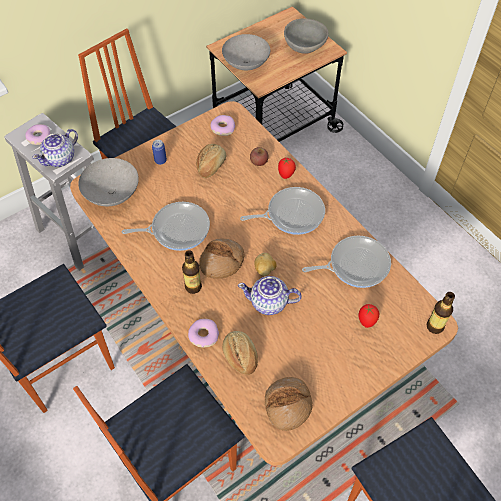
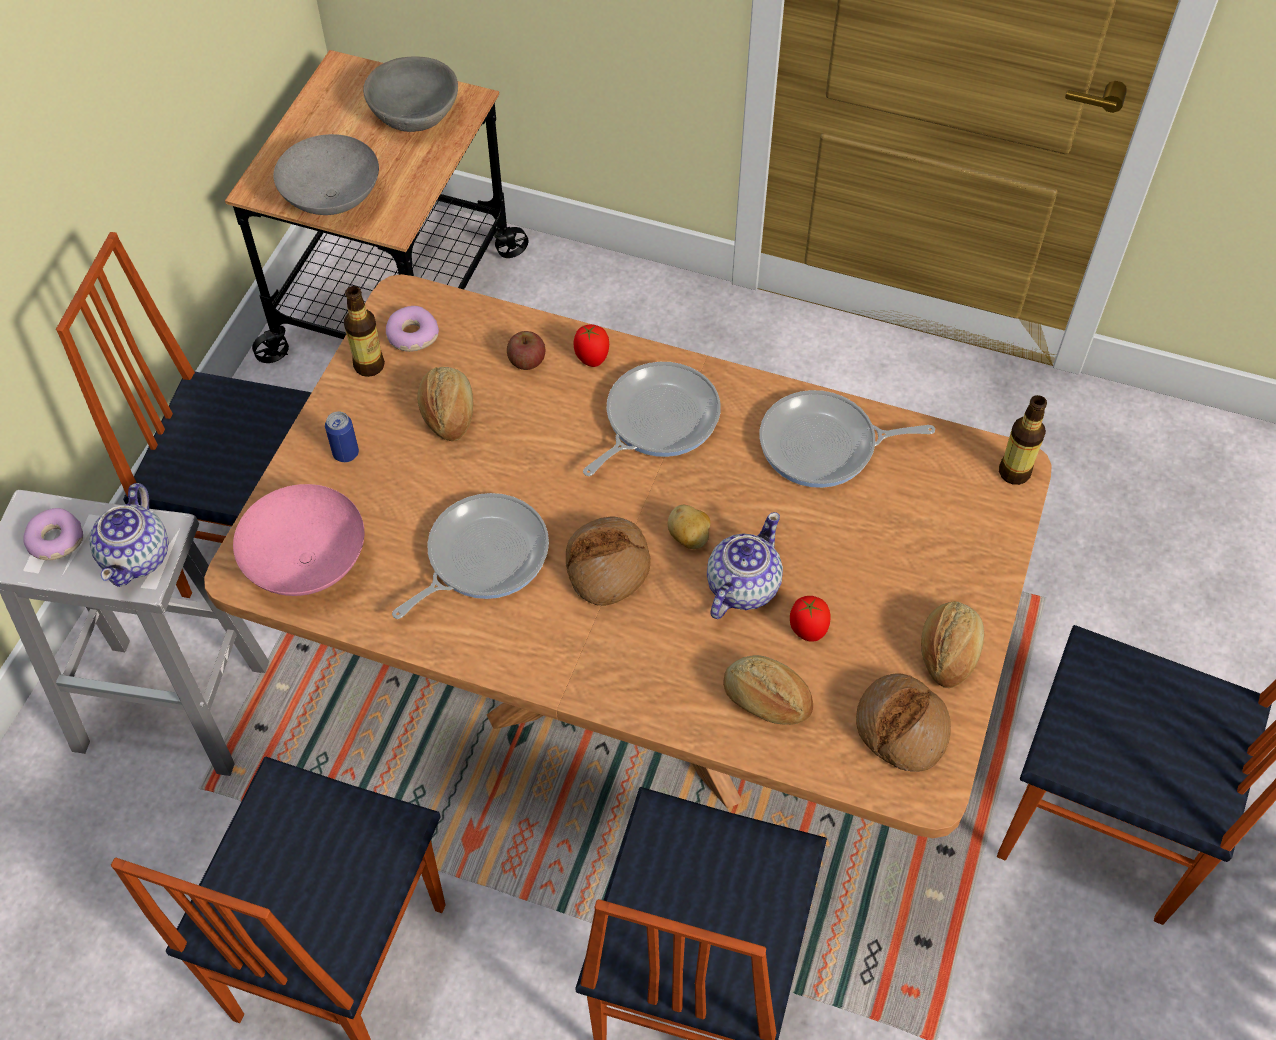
camera: 35 degrees left, 0 degrees up
(113, 194) = (309, 562): grey bowl -> pink bowl
(193, 287) = (594, 636): bottle -> bottle (369, 365)
(203, 335) = (679, 705): donut -> none
(269, 303) = (741, 587): teapot -> teapot turned 150 degrees clockwise
(336, 386) = (948, 651): none -> bread
(355, 265) = (824, 446): frying pan -> frying pan turned 135 degrees counterclockwise
(366, 321) = (912, 524): tomato -> tomato (807, 629)

